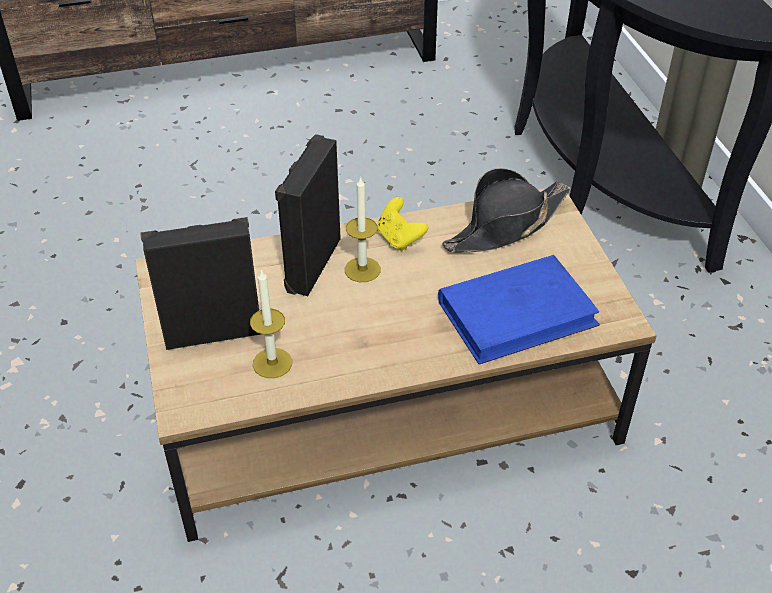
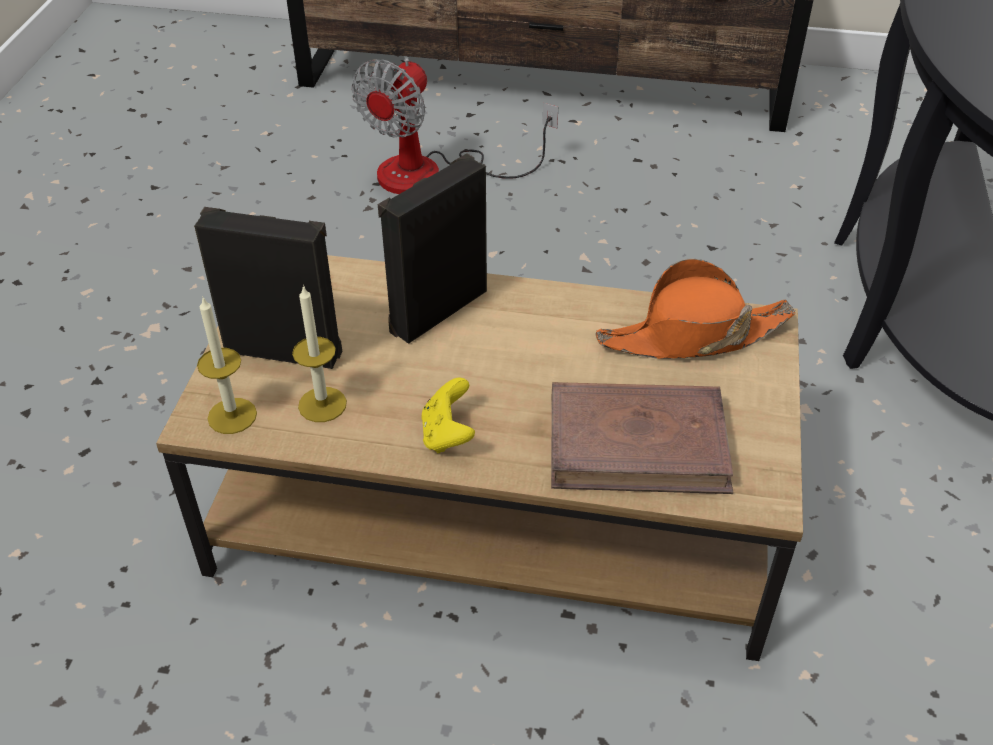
camera: 25 degrees right, 0 degrees up
(181, 165) = (432, 174): none -> fan
(362, 269) = (489, 333): candle -> candle (232, 416)
(399, 238) = (554, 311): yellow game controller -> yellow game controller (447, 434)
(506, 225) = (693, 335): black hat -> orange hat
(517, 313) = (638, 444): blue book -> brown book

